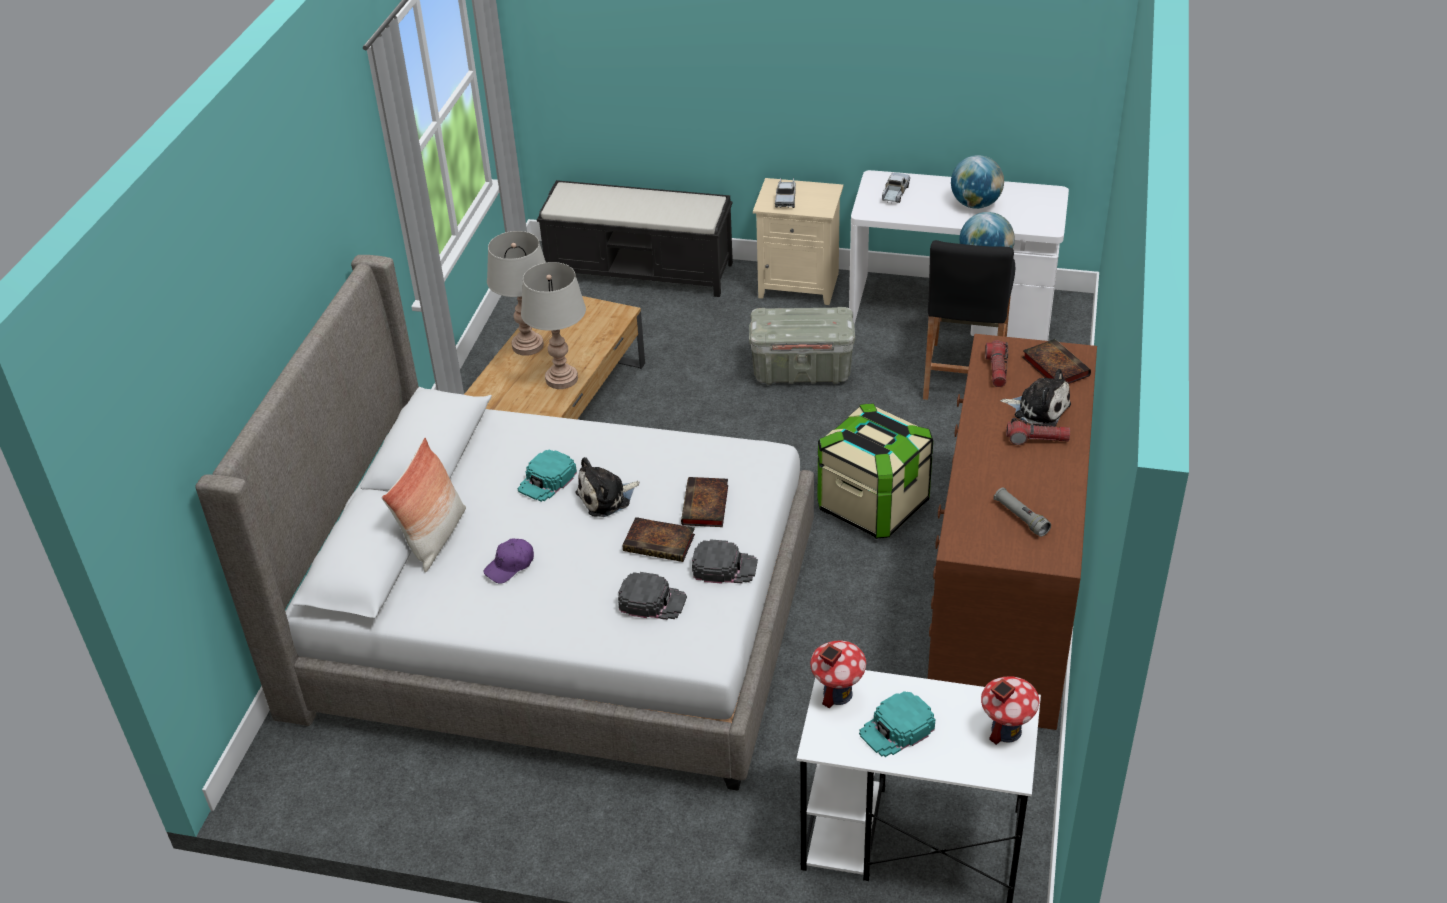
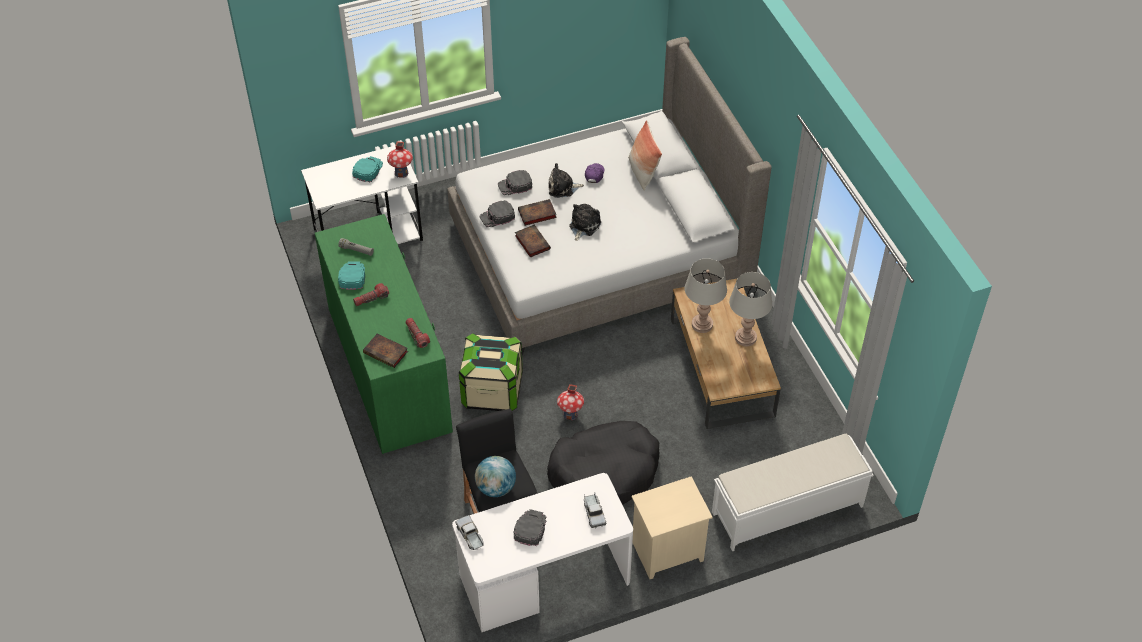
camera: 145 degrees right, 10 degrees up
(547, 480) = (621, 221): turquoise cap -> turquoise cap (352, 276)
(641, 271) = (786, 510): black bench -> white bench
(785, 198) = (679, 500): toy truck -> toy truck (470, 536)
(802, 370) = (604, 472): grey storage box -> black dog bed
(975, 204) = (530, 528): globe -> black cap
(1004, 595) = (389, 368): brown dresser -> green dresser
(1006, 730) = (323, 188): toy house -> toy house (570, 414)
(1038, 409) = (380, 318): plush toy -> plush toy (563, 187)

